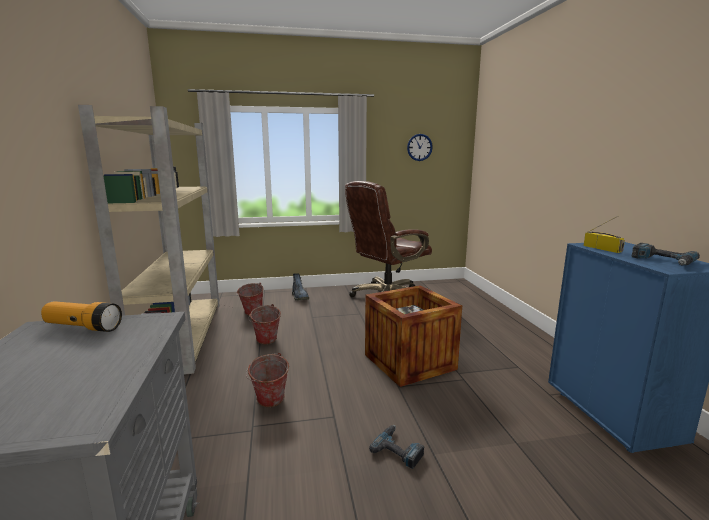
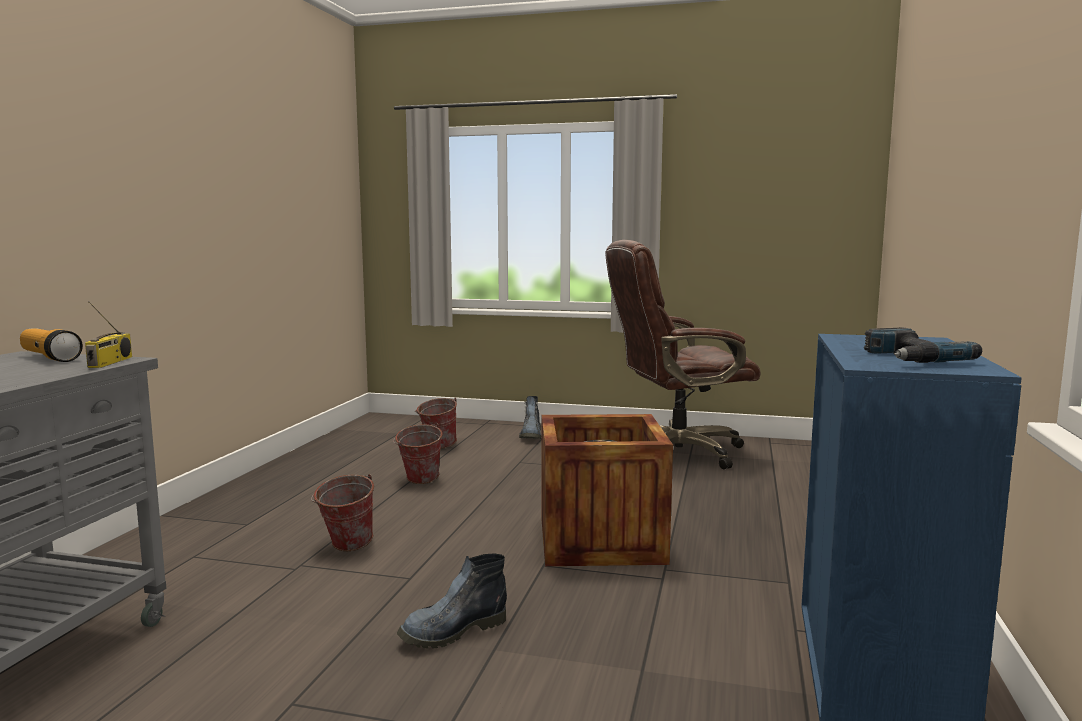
camera: 25 degrees right, 5 degrees down
(181, 335) = (323, 457): beige bookcase -> none
(399, 449) = (452, 632): power drill -> boot
(419, 147) = (769, 184): wall clock -> none
(603, 249) = (855, 341): radio -> radio (110, 362)

